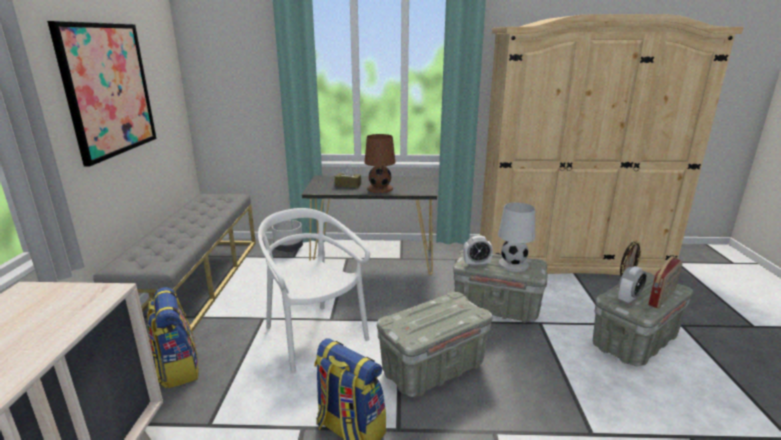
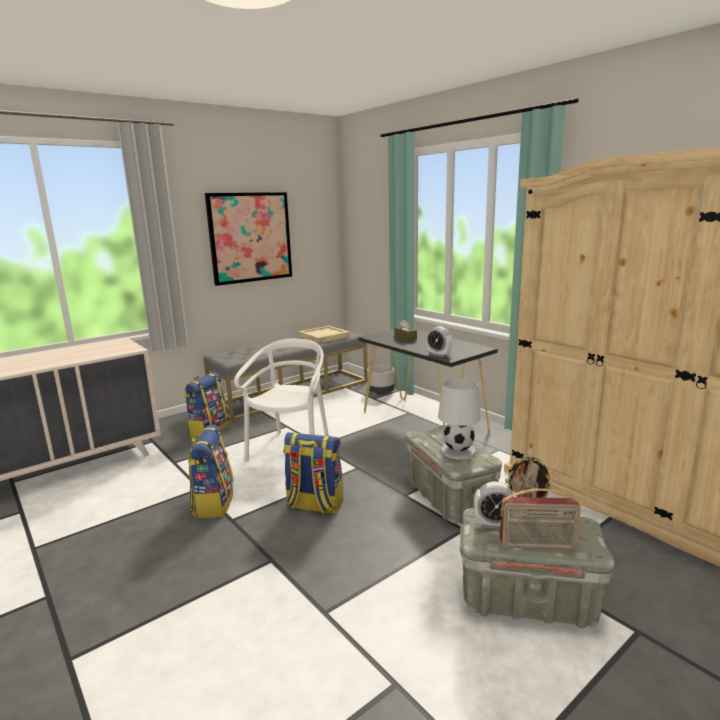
camera: 50 degrees right, 5 degrees down
(209, 206) = (324, 336): none -> beige tray
(380, 188) = (421, 346): brown table lamp -> none
(433, 369) = (314, 505): grey storage box -> backpack
(476, 264) = (426, 437): alarm clock -> alarm clock (439, 355)

